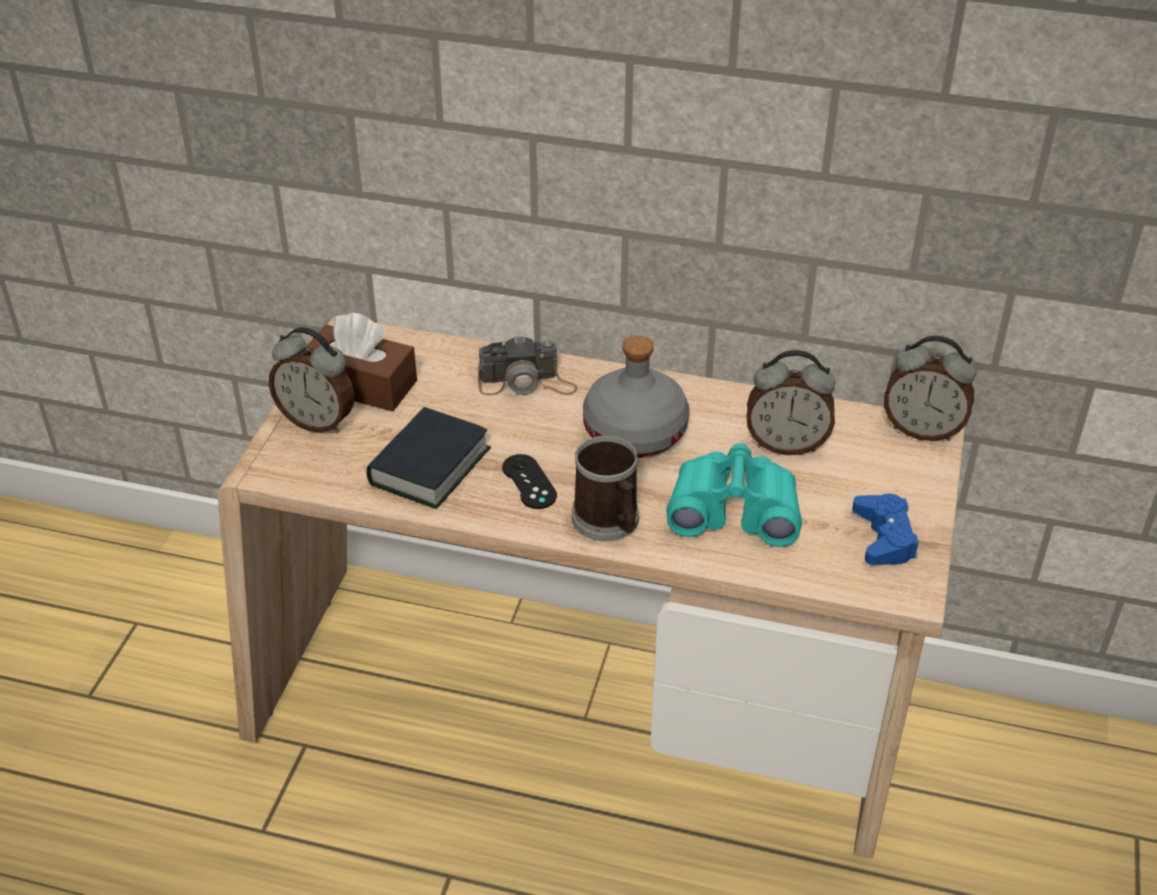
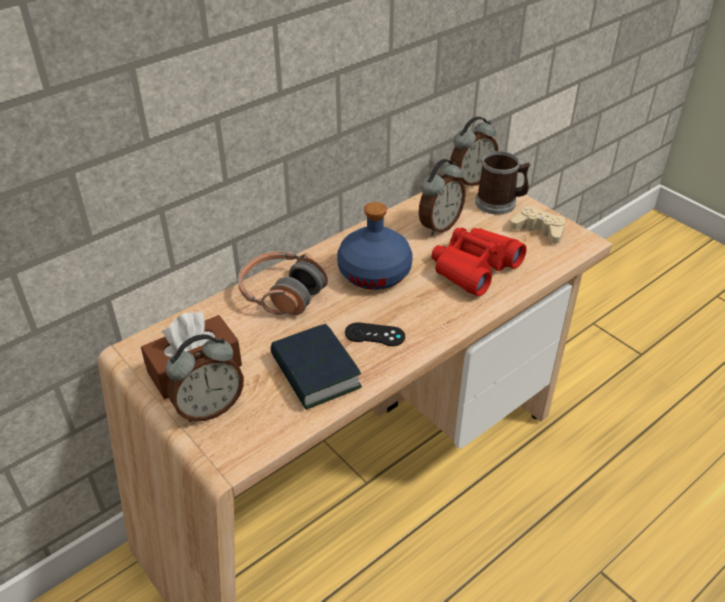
camera: 55 degrees left, 0 degrees up
(527, 383) = (282, 293): camera -> headphones
(609, 522) = (441, 318): mug -> mug (500, 203)
(636, 433) = (374, 272): grey bottle -> blue bottle
(734, 510) = (474, 268): turquoise binoculars -> red binoculars
(884, 537) = (538, 230): blue game controller -> beige game controller

